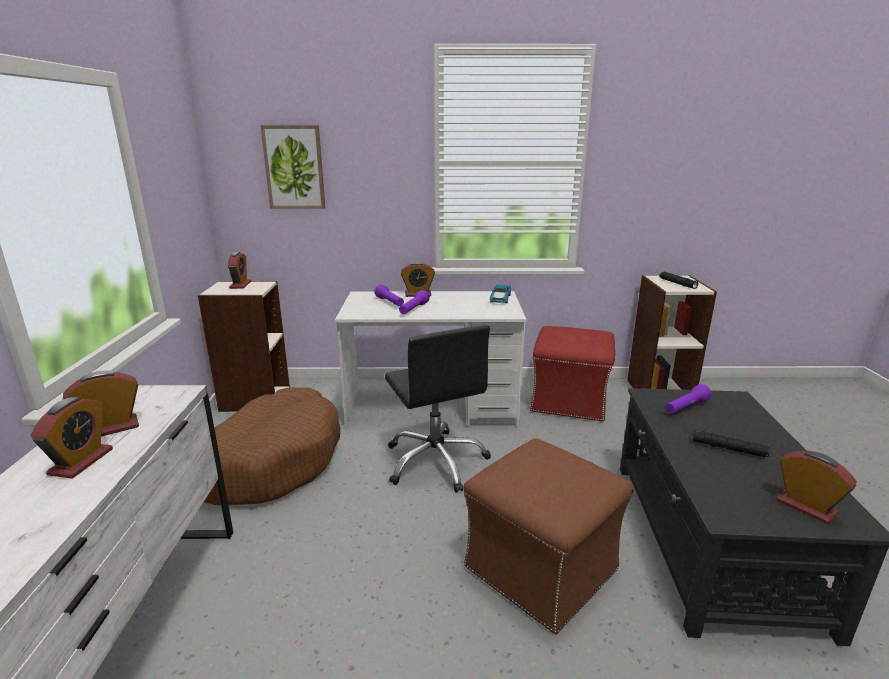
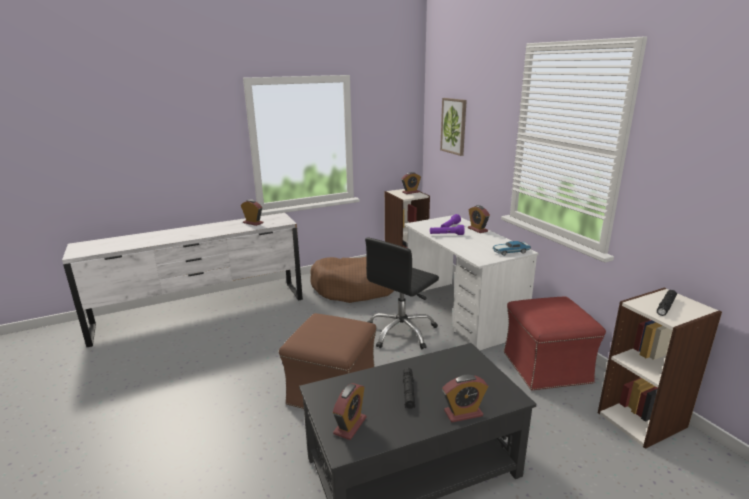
camera: 65 degrees right, 0 degrees up
(81, 462) = (230, 227): alarm clock -> alarm clock (463, 413)
(685, 408) = (461, 370): purple flashlight -> none

